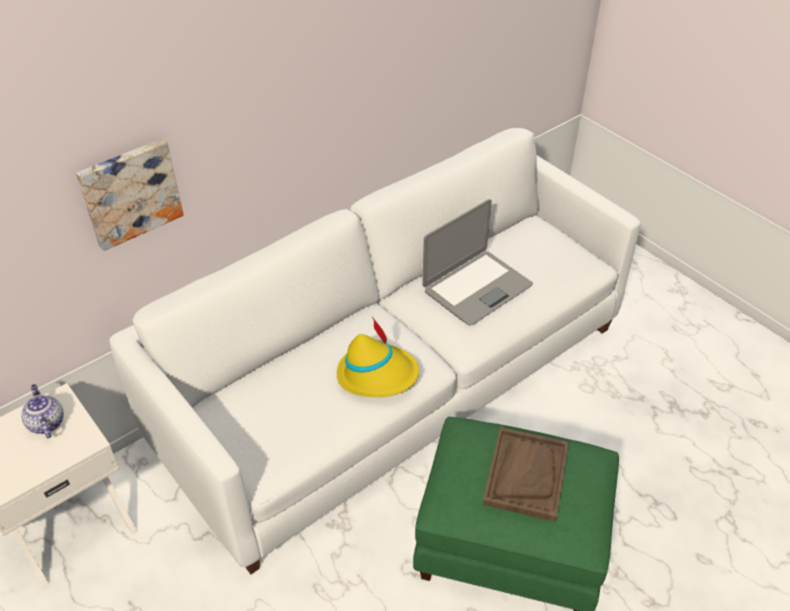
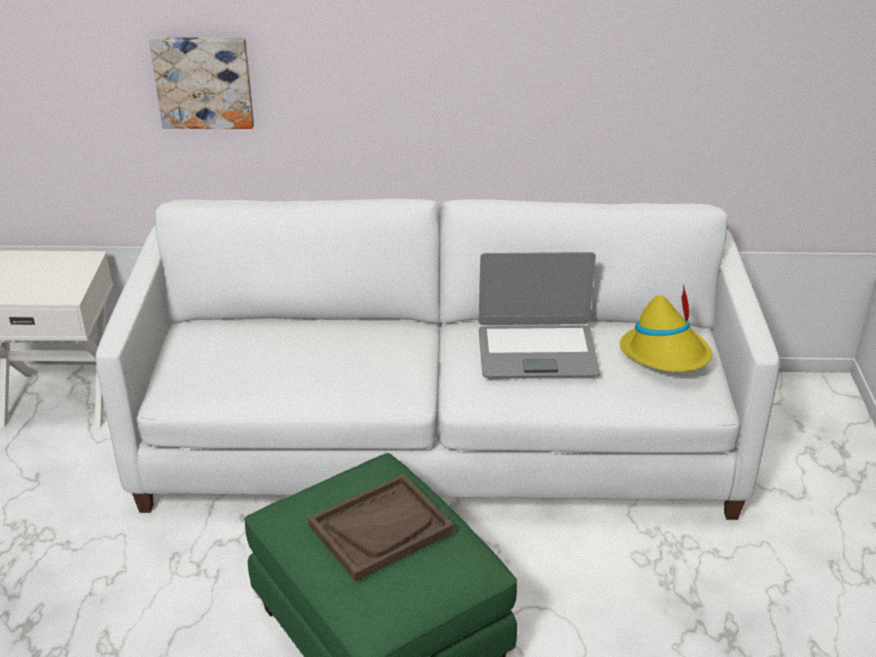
camera: 40 degrees right, 10 degrees down
(46, 423) = (59, 269): teapot -> none
(377, 374) = (346, 371): yellow hat -> yellow hat (666, 354)

